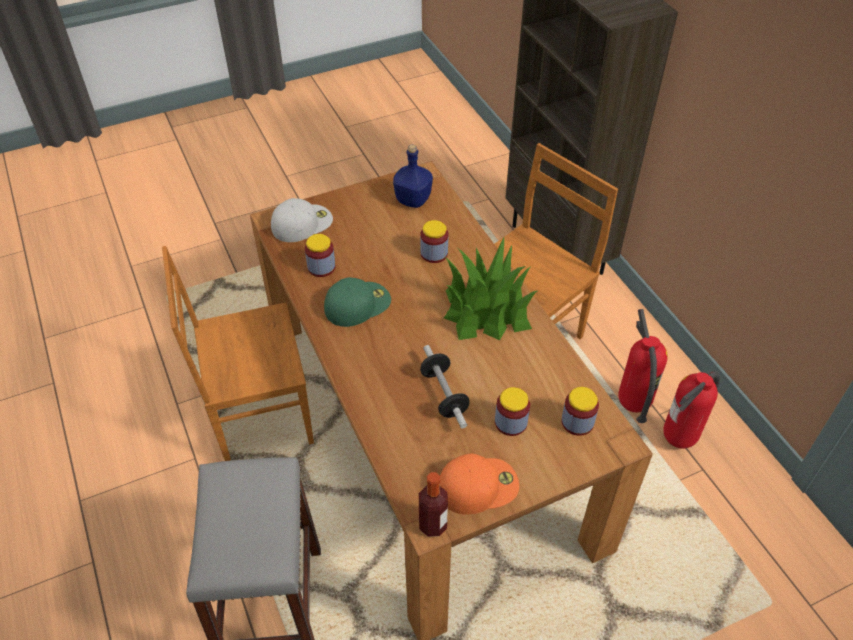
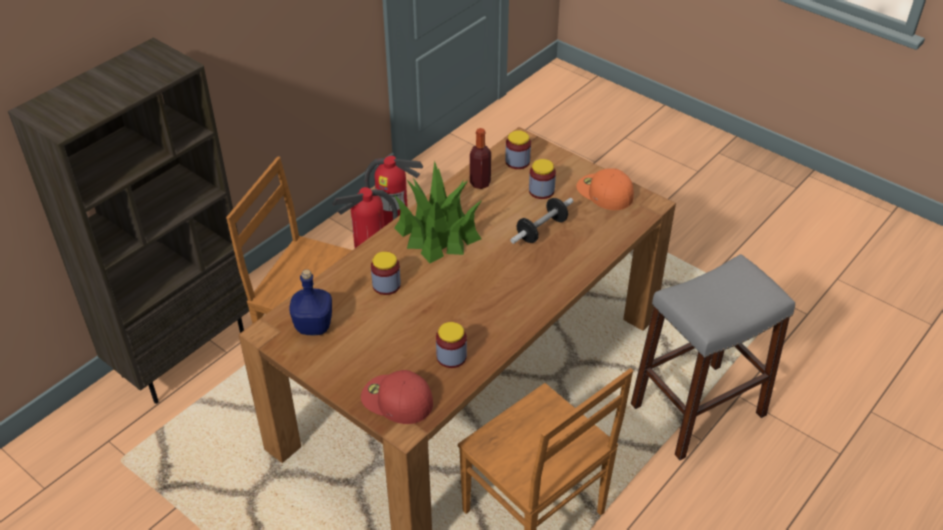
camera: 115 degrees left, 5 degrees down
(302, 223) = (396, 399): white cap -> red cap
(357, 303) = (481, 313): green cap -> none
(432, 525) = (650, 202): bottle -> bottle (480, 183)

